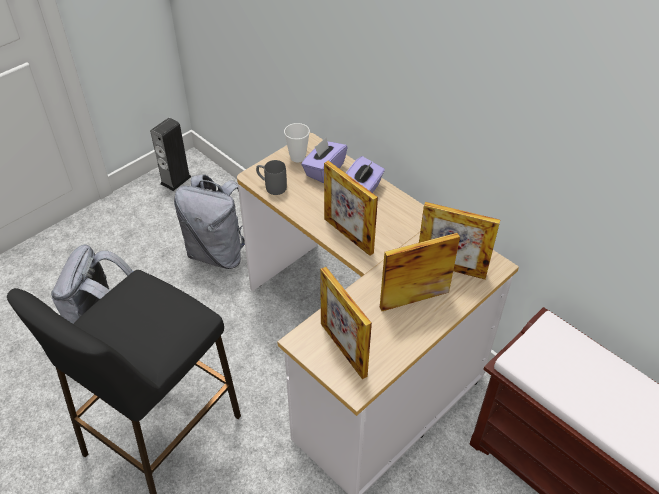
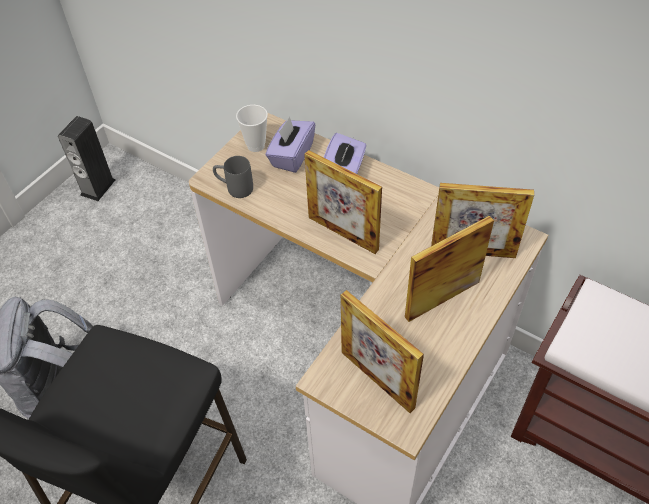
camera: 10 degrees left, 5 degrees up
(219, 253) = (172, 266): grey backpack -> none

